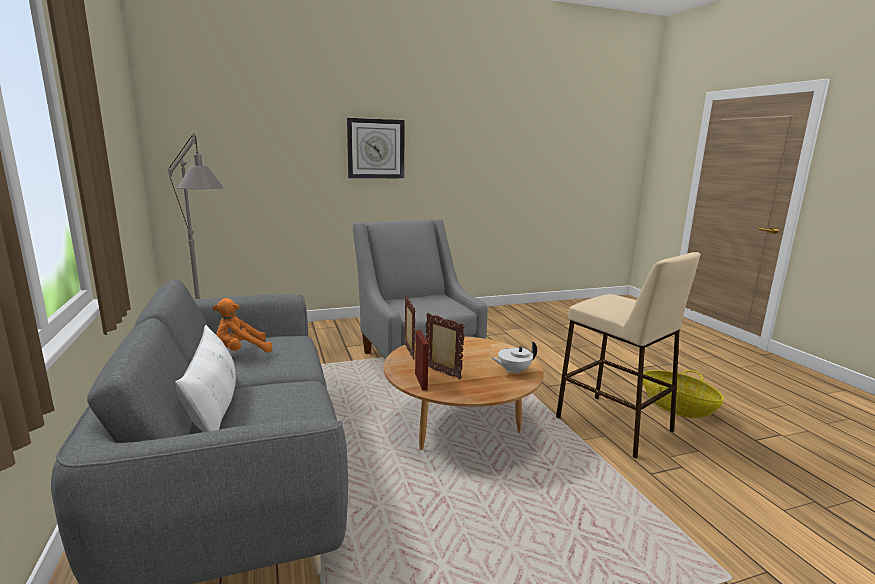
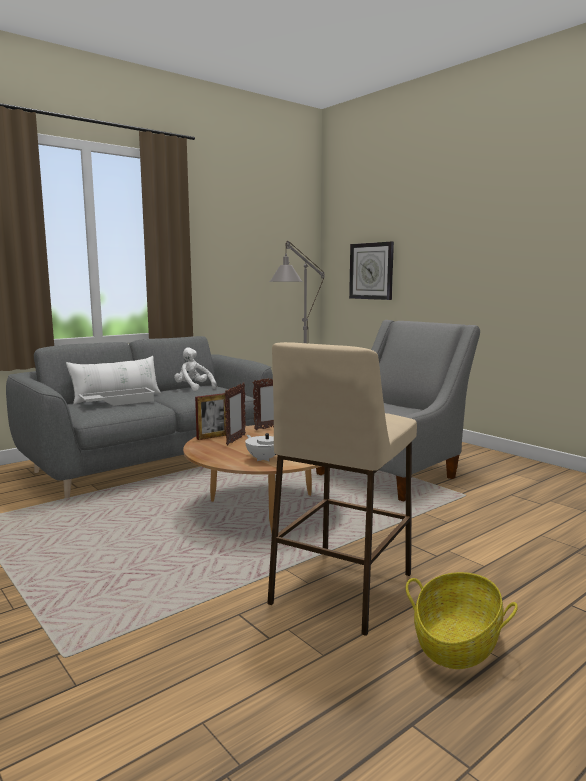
camera: 70 degrees right, 5 degrees down
(241, 351) = (193, 388): orange plush toy -> white plush toy
(266, 405) = (118, 402): none -> white tray
(376, 149) = (482, 246): wall clock -> wall clock (371, 271)

